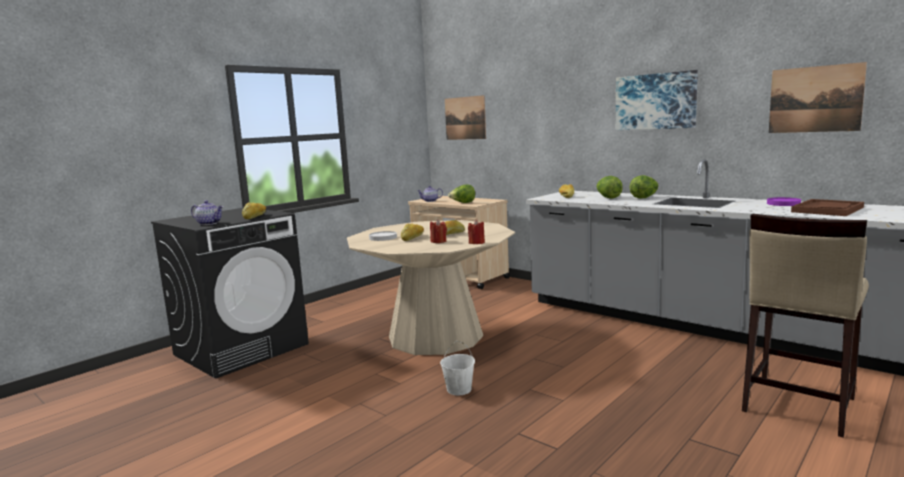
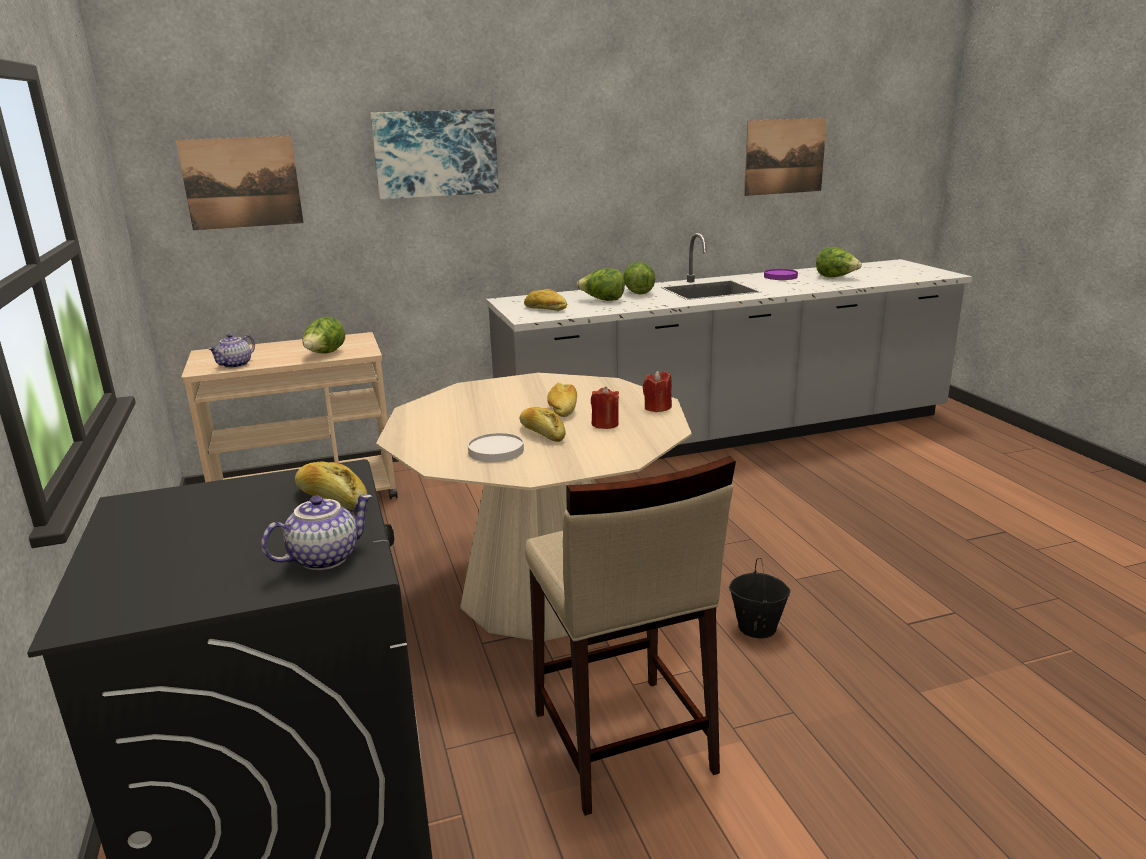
camera: 60 degrees left, 10 degrees up
(458, 389) = (756, 627): white bucket -> black bucket
(655, 101) = (616, 155): picture -> picture (435, 153)
(797, 404) = (926, 473): beige stool -> beige stool (621, 743)
(827, 210) = (835, 277): brown tray -> lettuce

